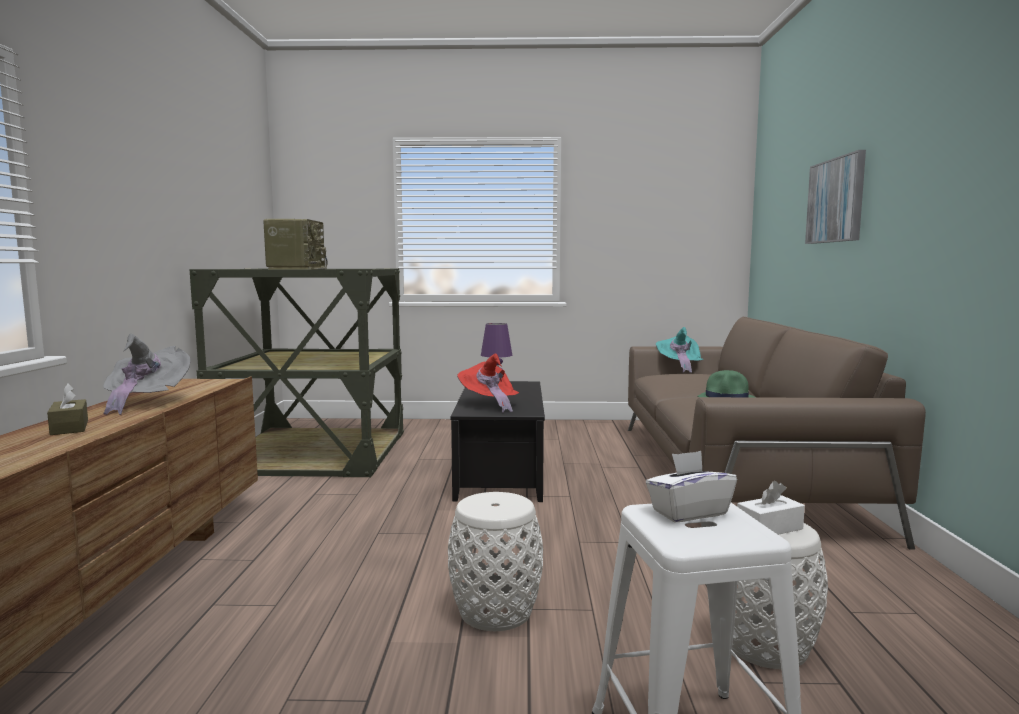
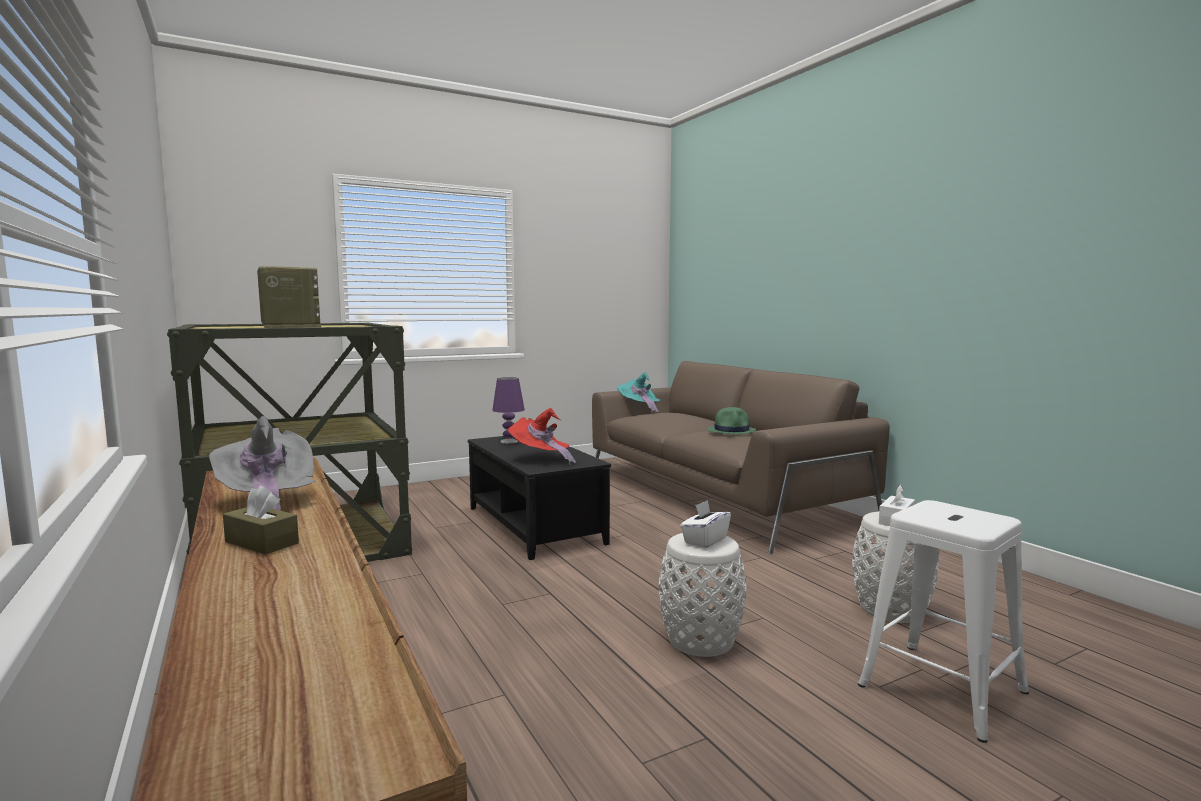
camera: 30 degrees left, 0 degrees up
(688, 512) = (935, 511): white tissue box -> white tissue box (704, 540)
(836, 200) = (778, 267): picture -> none

